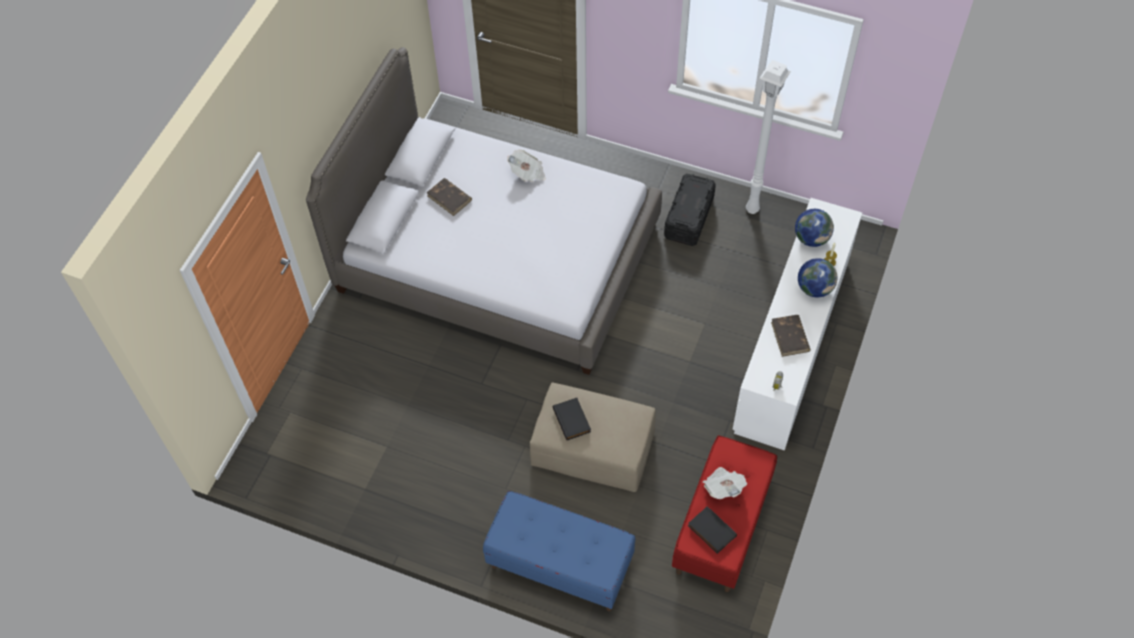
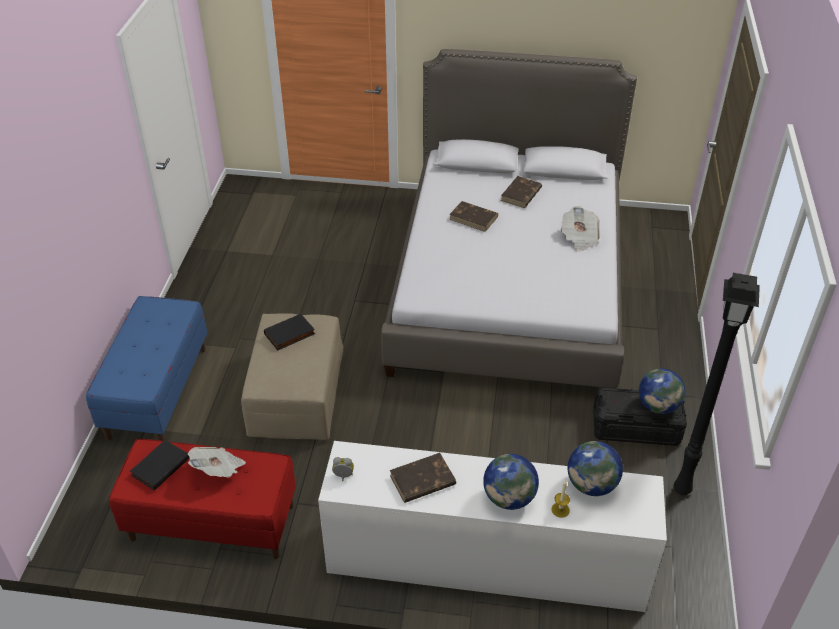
camera: 75 degrees right, 15 degrees down
(474, 242) = (474, 218): none -> brown book
(695, 191) = (658, 406): none -> globe
(753, 209) = (683, 490): white floor lamp -> black floor lamp

